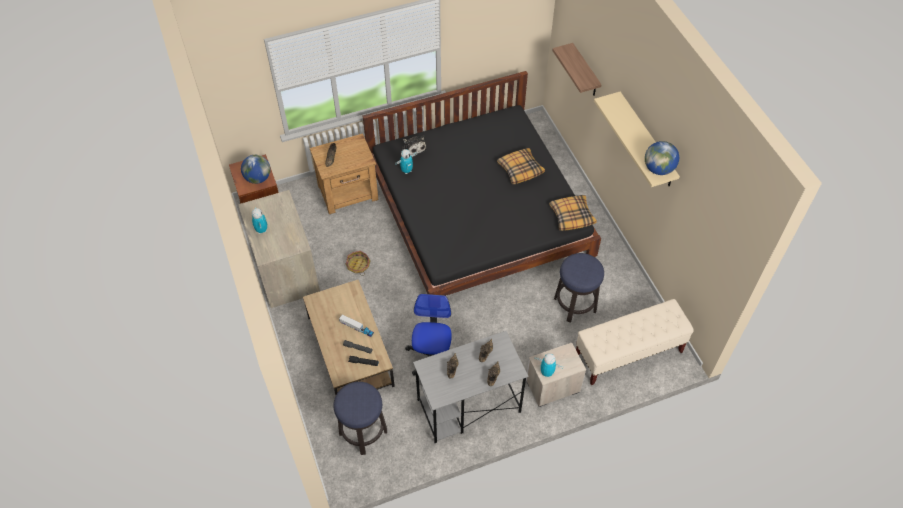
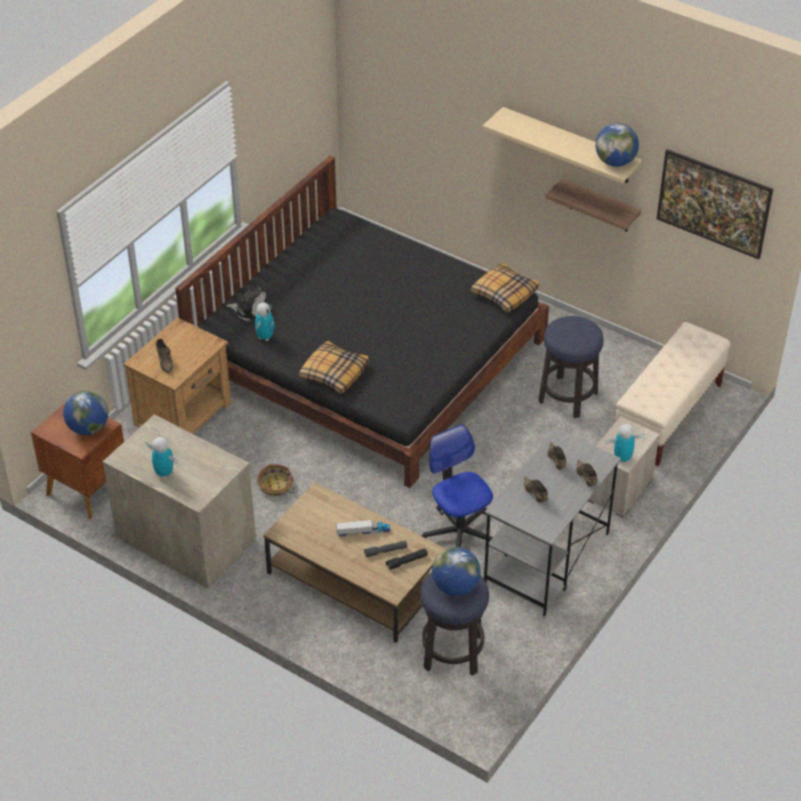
camera: 35 degrees left, 10 degrees down
(358, 400) = (455, 587): none -> globe
(520, 169) = (400, 273): pillow -> pillow (333, 373)
(585, 71) = (426, 114): shelf -> shelf (599, 206)
(705, 244) = (711, 220): none -> picture

